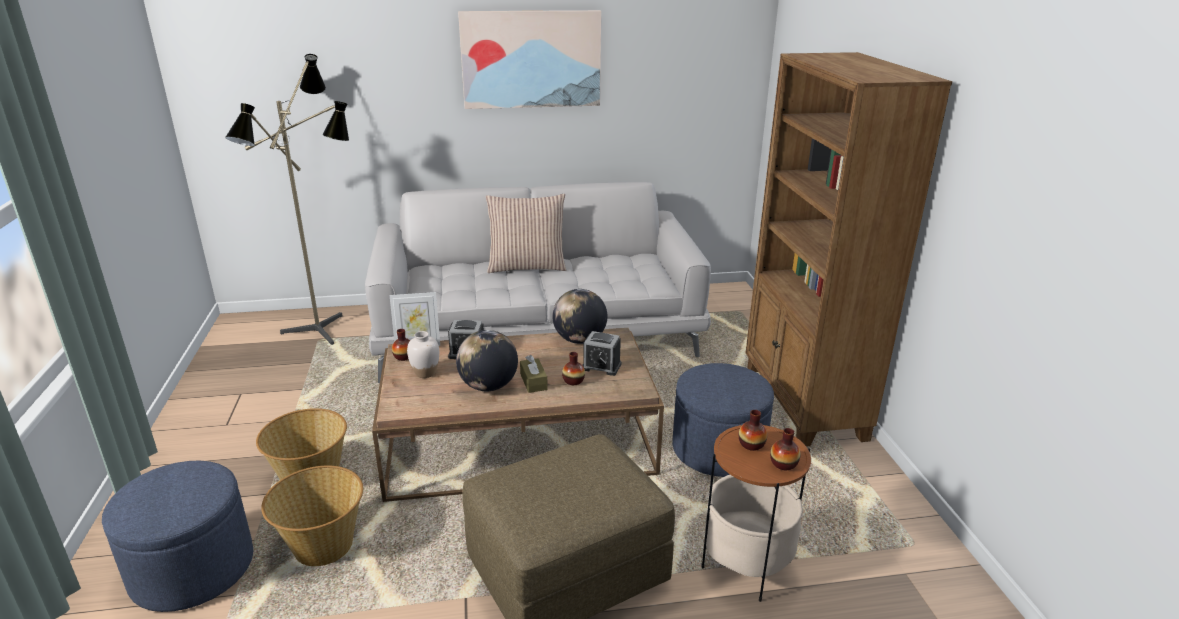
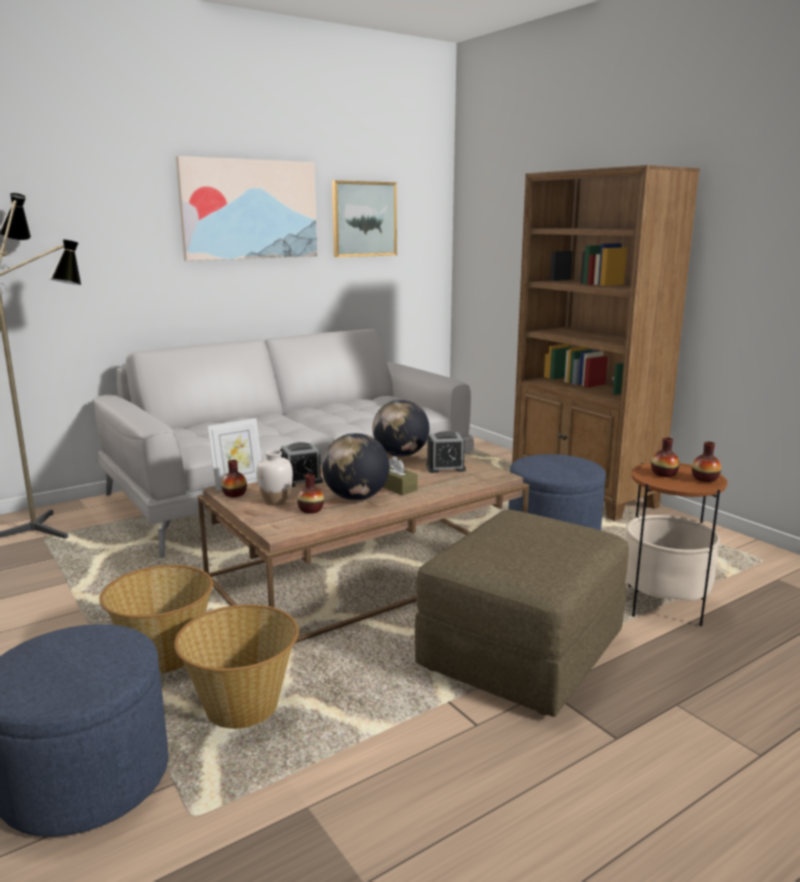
camera: 25 degrees left, 10 degrees down
(527, 266) = (282, 417): pillow -> none
(573, 381) = (433, 480): vase -> vase (311, 510)
(658, 66) = (364, 219): none -> picture

